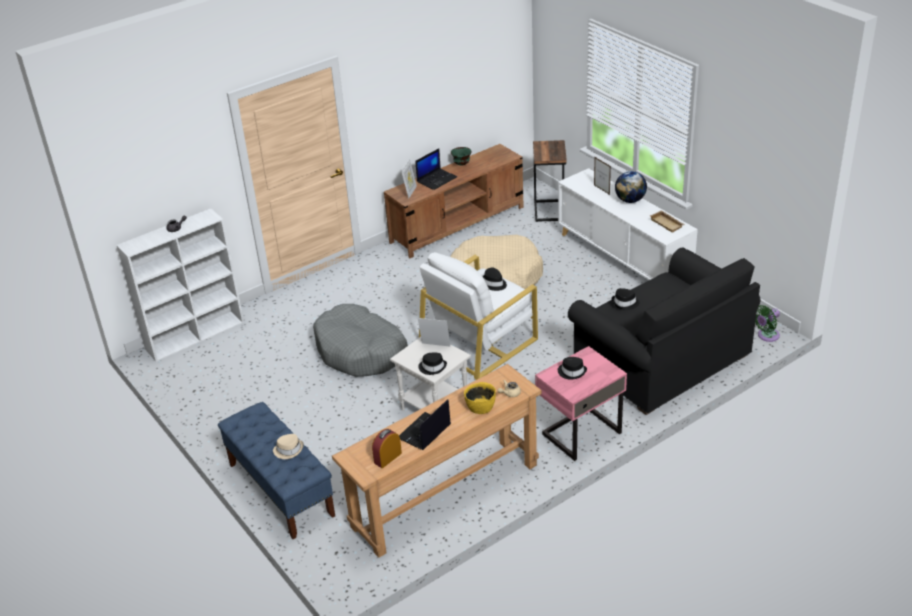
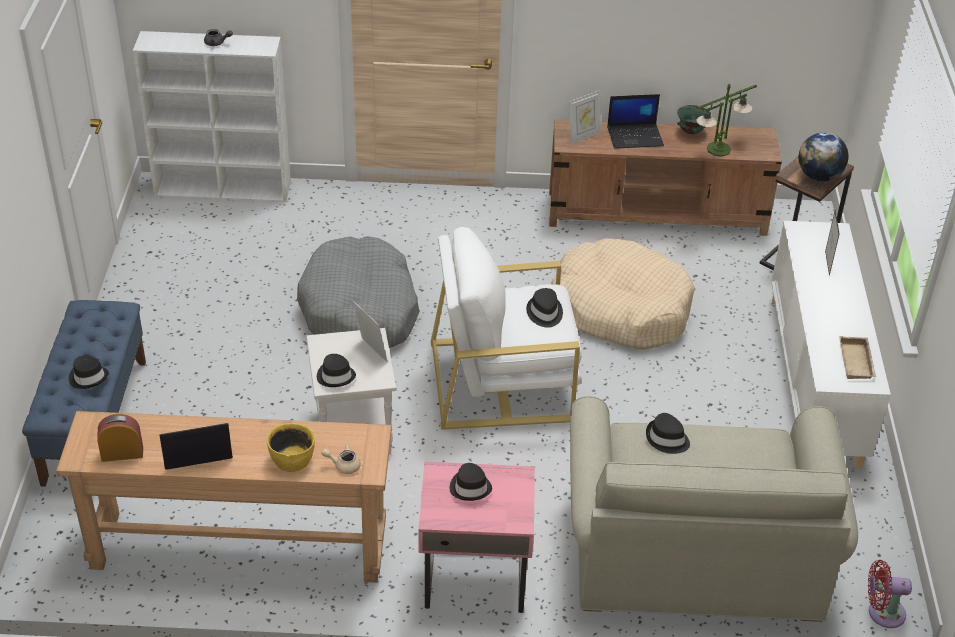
camera: 35 degrees right, 5 degrees up
(288, 450) = (88, 377): beige hat -> black hat
(485, 165) = (719, 149): none -> table lamp
(630, 200) = (847, 300): globe -> globe (819, 176)
(661, 360) = (693, 550): black sofa -> beige sofa
(766, 336) = (882, 612): green fan -> red fan

